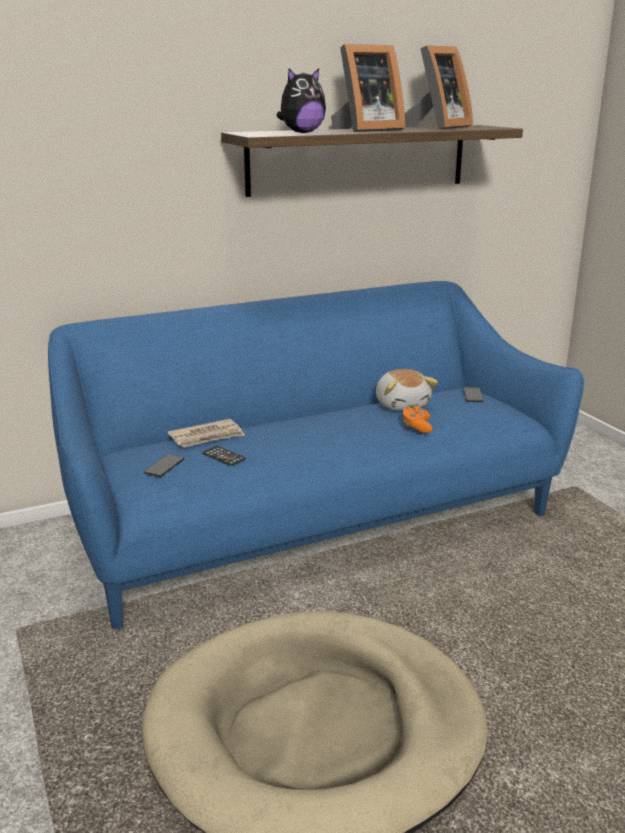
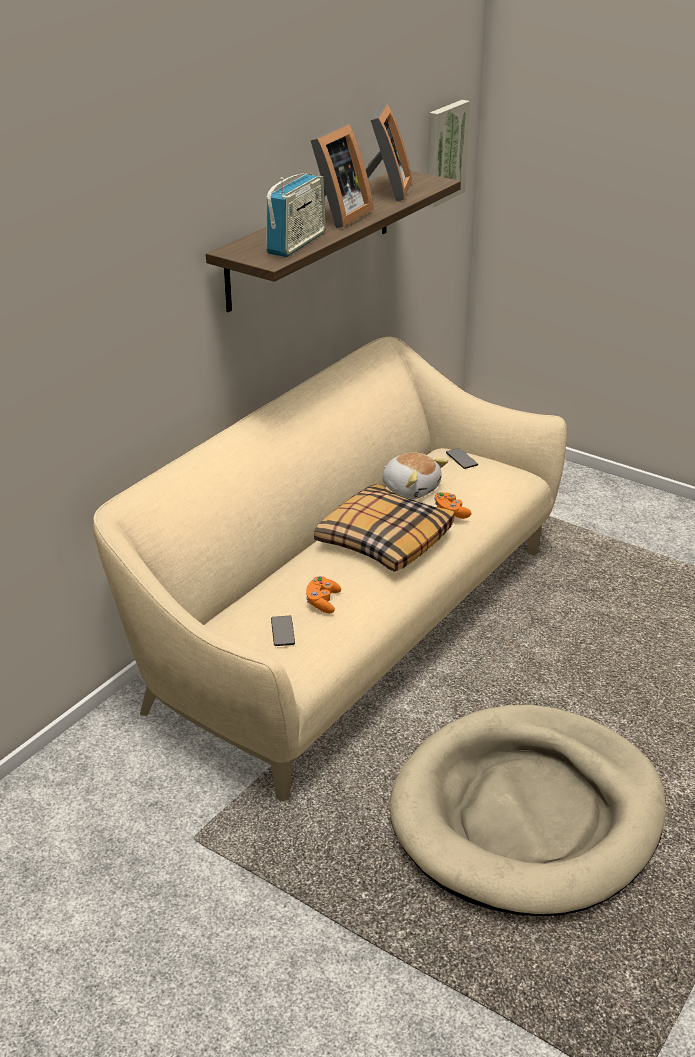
camera: 30 degrees left, 10 degrees up
(207, 437) = (280, 584): newspaper -> none
(223, 456) = (322, 602): phone -> orange game controller
(301, 133) = (296, 243): plush toy -> radio
(313, 520) = (347, 627): blue sofa -> beige sofa
(332, 430) = (383, 540): none -> pillow
(544, 128) = (444, 152): none -> picture

